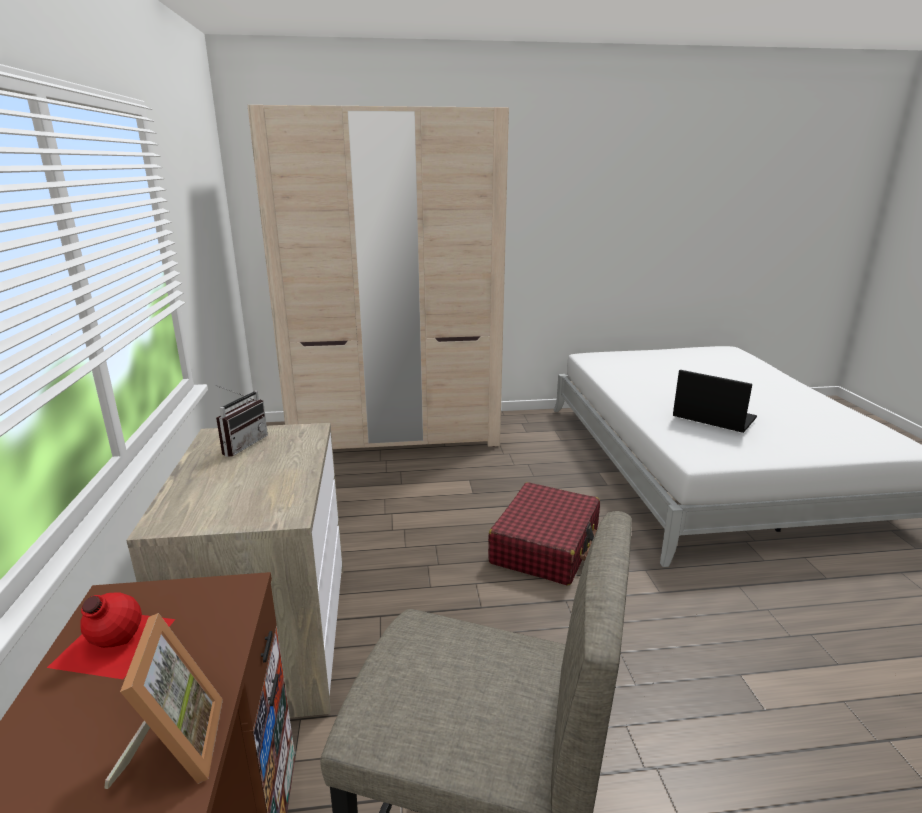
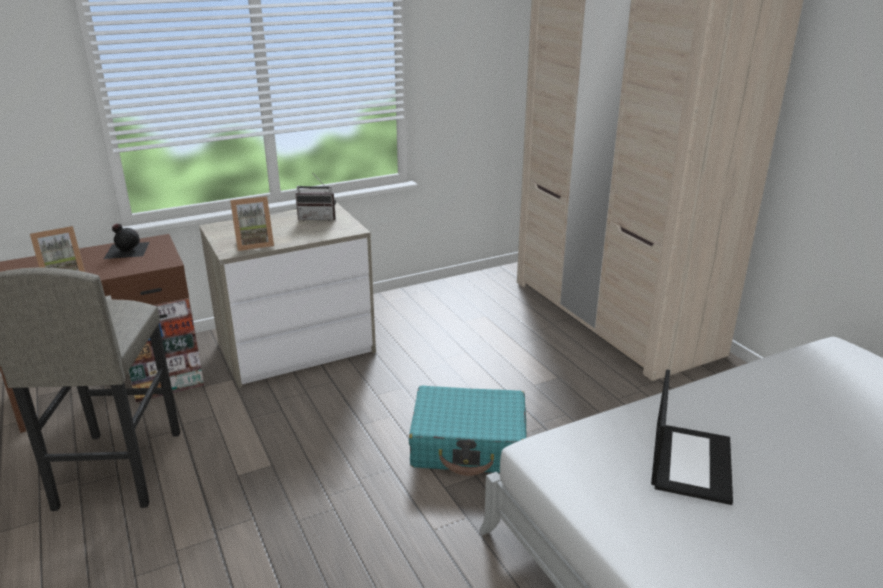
camera: 70 degrees right, 5 degrees up
(111, 643) = (126, 250): red bottle -> black bottle
(280, 495) = (254, 244): none -> picture frame
(545, 546) = (469, 445): red suitcase -> turquoise suitcase

